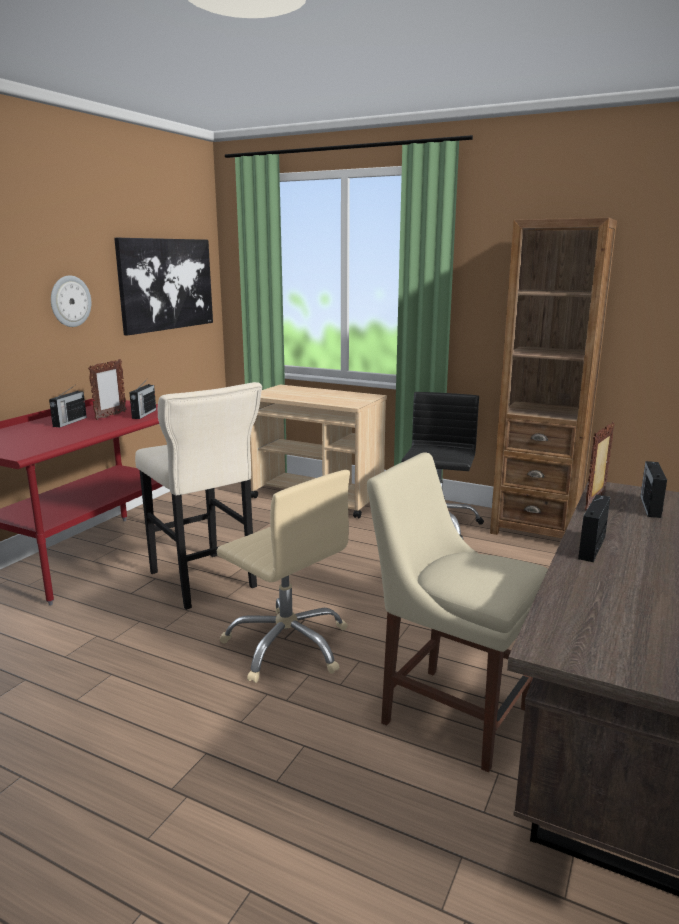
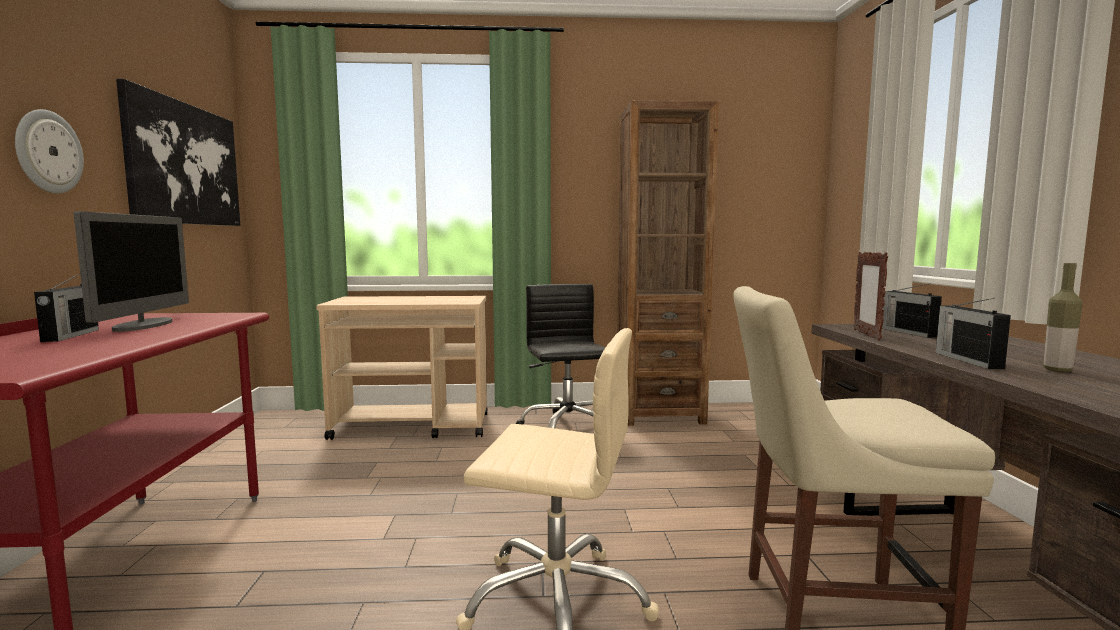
camera: 30 degrees left, 10 degrees down
(110, 416) = (144, 325): picture frame -> monitor
(143, 414) = (203, 320): radio -> none
(204, 582) = (352, 555): beige stool -> none
(636, 574) = (1057, 370): none -> bottle

